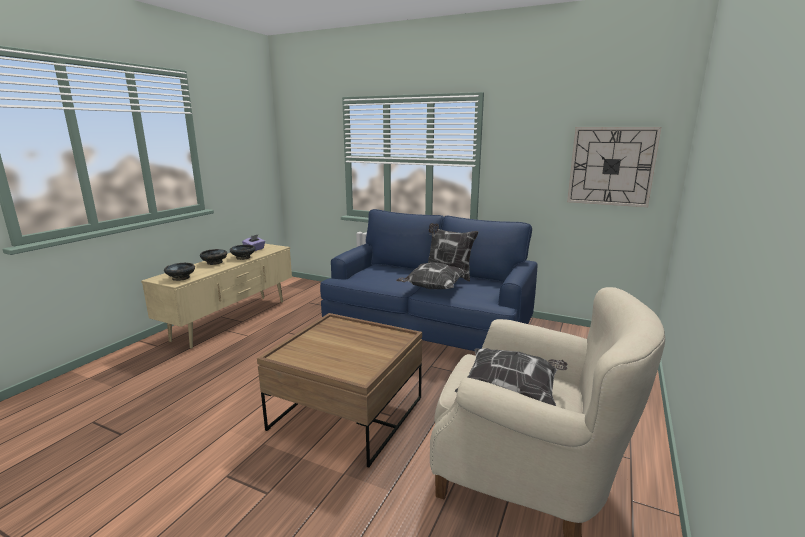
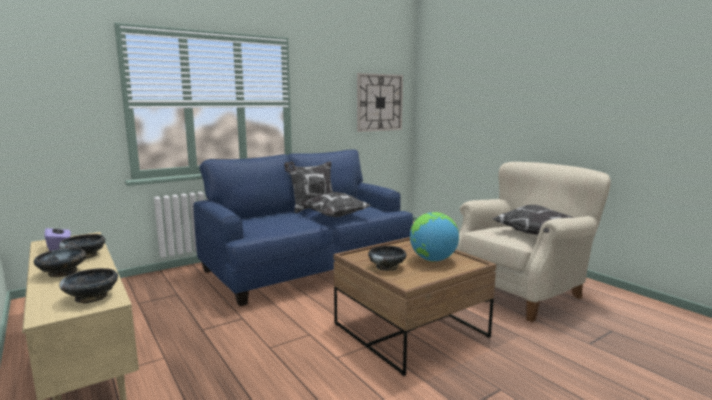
camera: 60 degrees left, 5 degrees down
(318, 339) = (387, 267): none -> black bowl
(355, 354) = (432, 260): none -> globe

